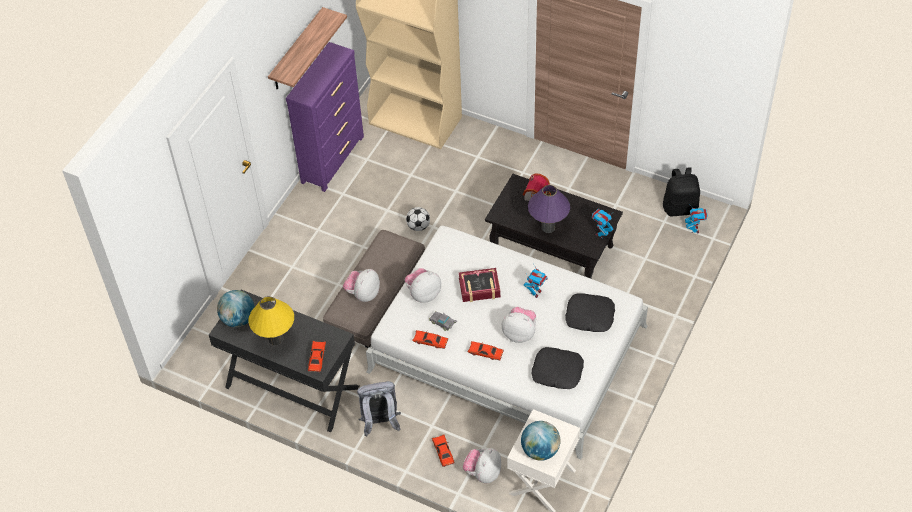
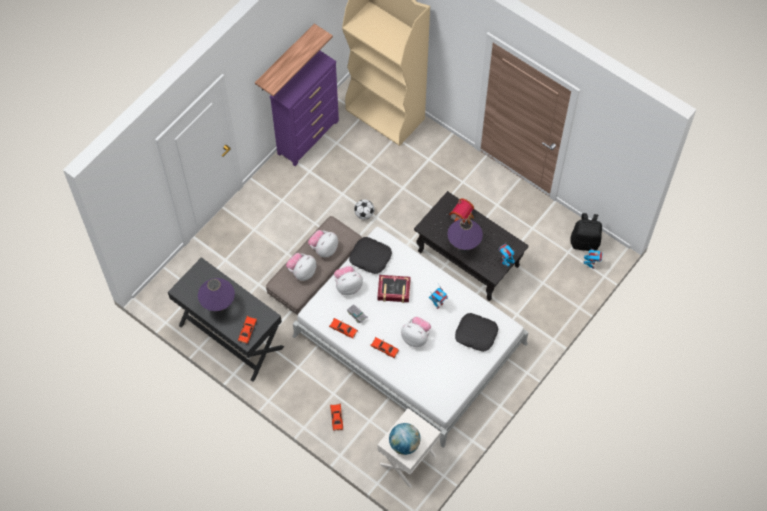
camera: 10 degrees right, 10 degrees up
(238, 319) = (193, 283): globe -> none
(276, 339) = (219, 307): yellow table lamp -> purple table lamp
(380, 423) = (293, 382): grey backpack -> none
(483, 473) = (363, 442): plush toy -> plush toy (324, 249)
(557, 372) = (437, 378): black pillow -> black pillow (370, 258)

